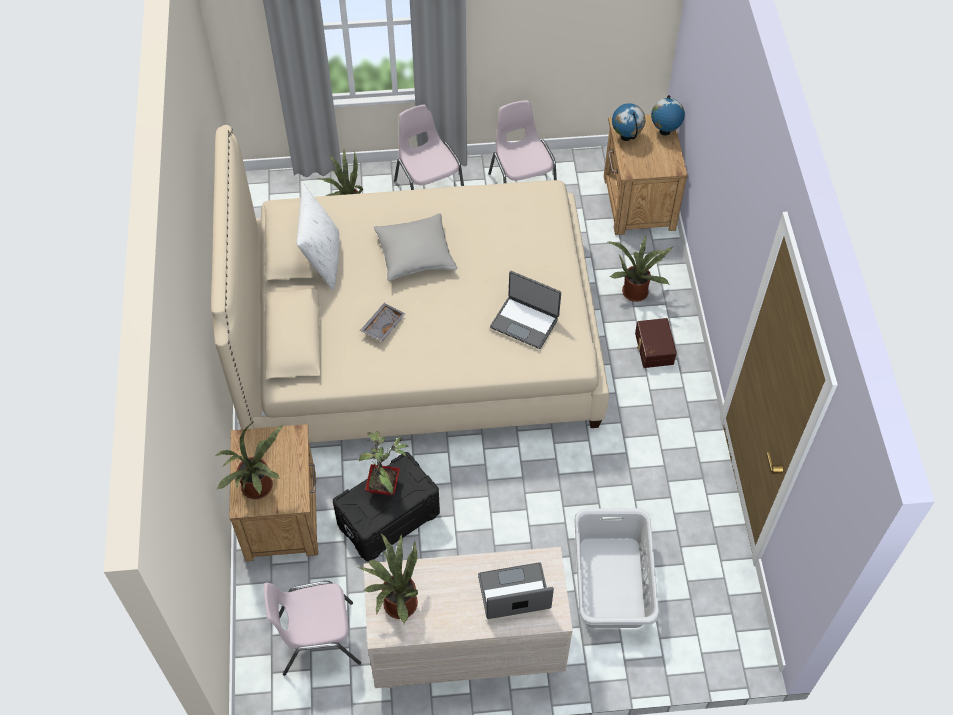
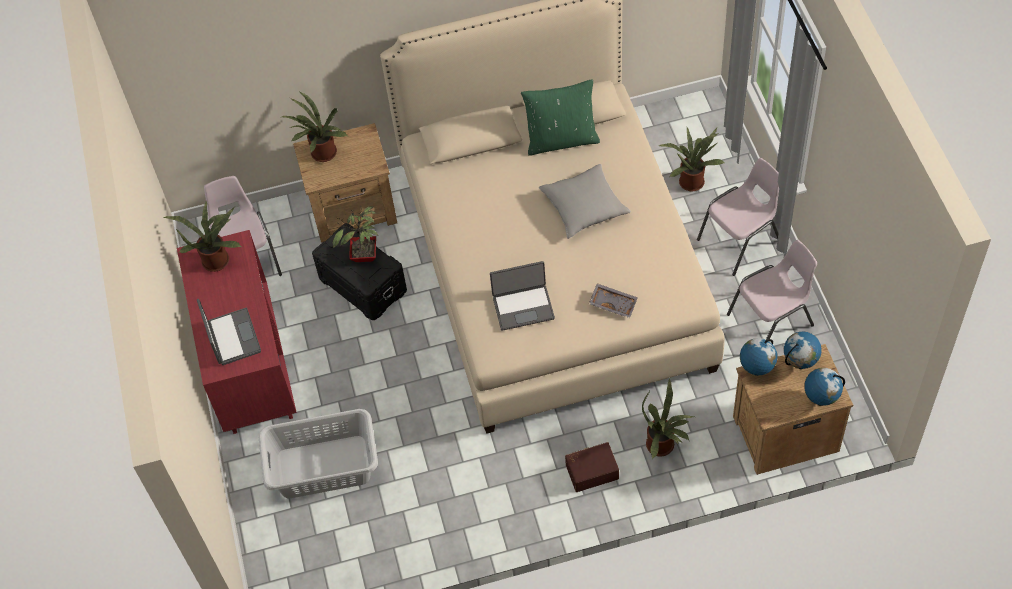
camera: 85 degrees right, 0 degrees up
(322, 259) = (561, 140): white pillow -> green pillow
(382, 325) = (497, 199): grey tray -> grey tray (613, 303)
(466, 648) = (249, 365): beige dresser -> red dresser
(525, 322) = (523, 307): laptop -> laptop turned 120 degrees counterclockwise
(627, 167) = (756, 370): none -> globe

